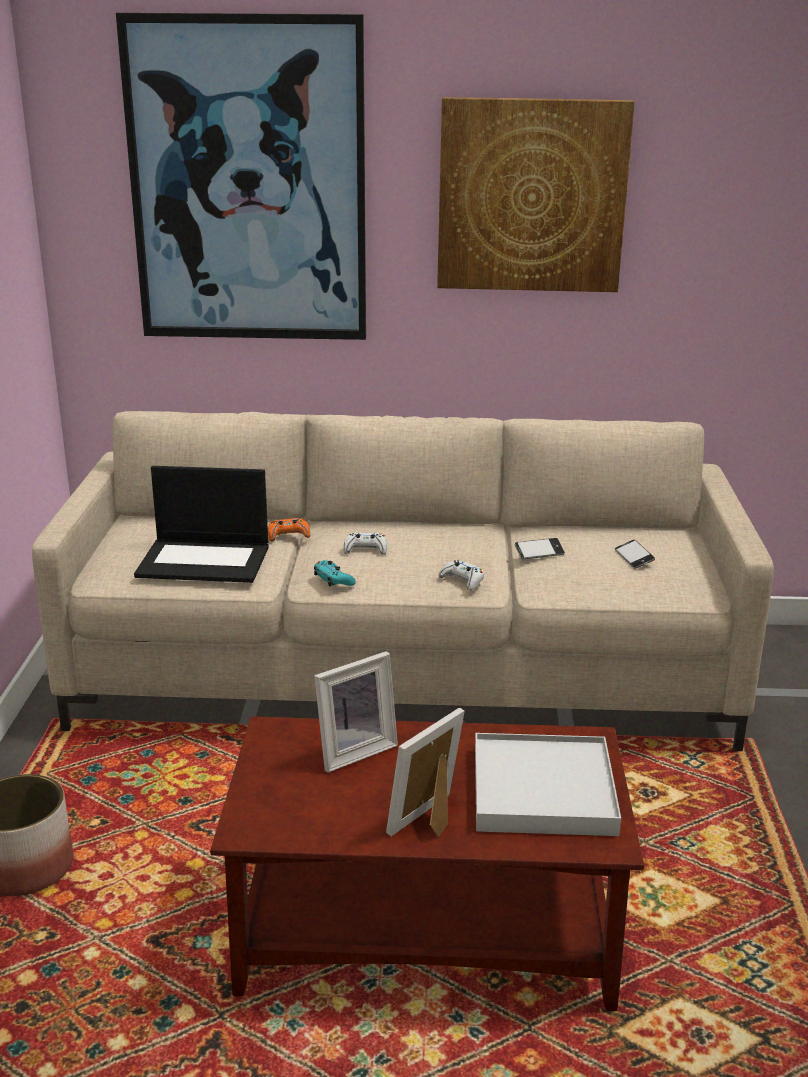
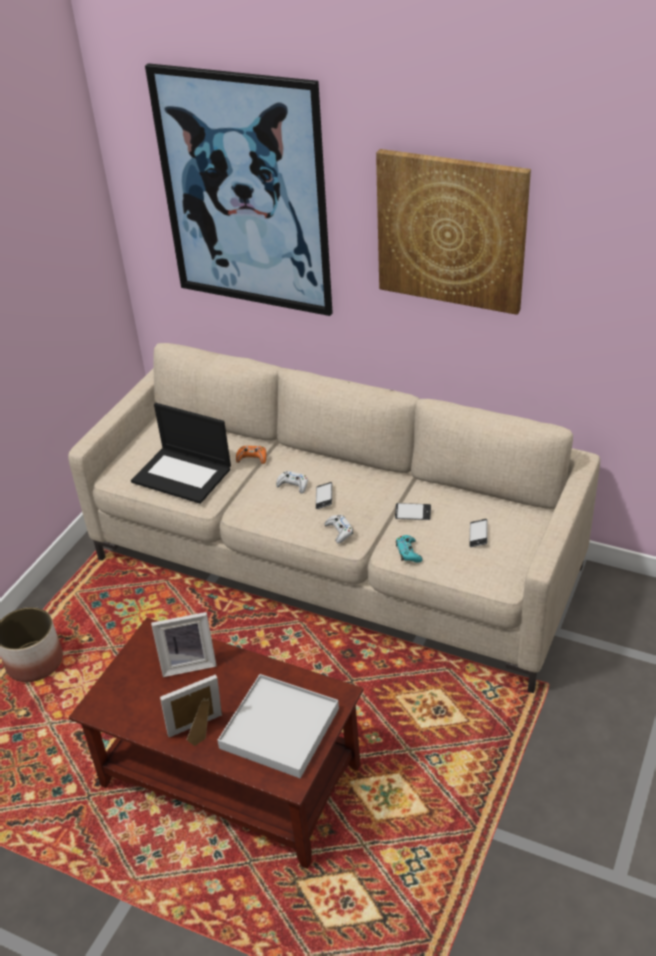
camera: 25 degrees right, 15 degrees up
(333, 579) = (254, 511): turquoise game controller -> turquoise game controller (408, 552)
(416, 554) = (324, 498): none -> phone

